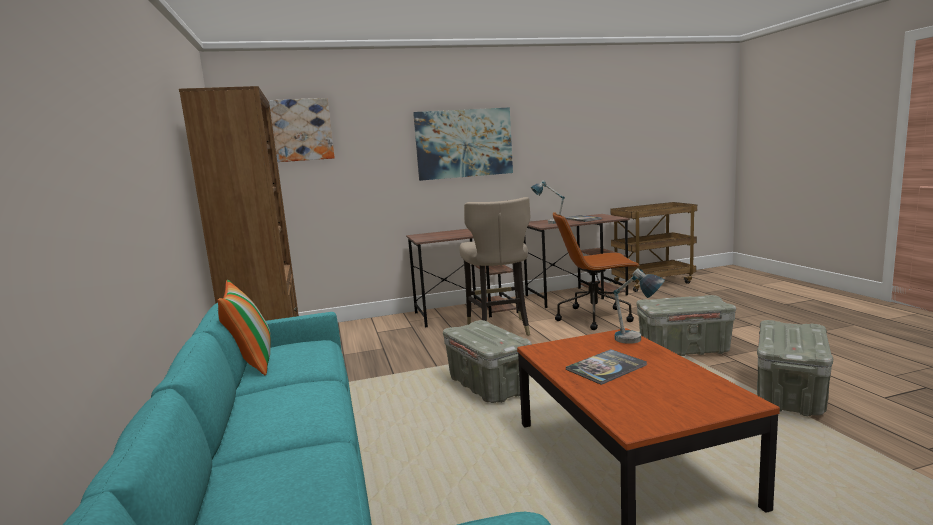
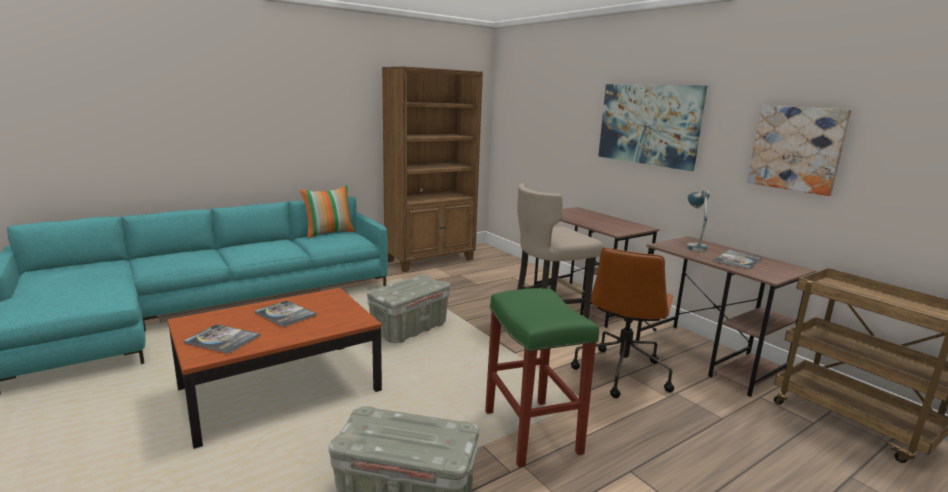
camera: 70 degrees right, 5 degrees up
(300, 130) = (531, 93): picture -> picture (796, 148)
(595, 317) = (621, 372): brown office chair -> brown office chair turned 135 degrees counterclockwise
(636, 342) = (340, 325): table lamp -> none
(684, 349) = (533, 432): grey storage box -> green stool
(690, 394) = (222, 340): none -> book

